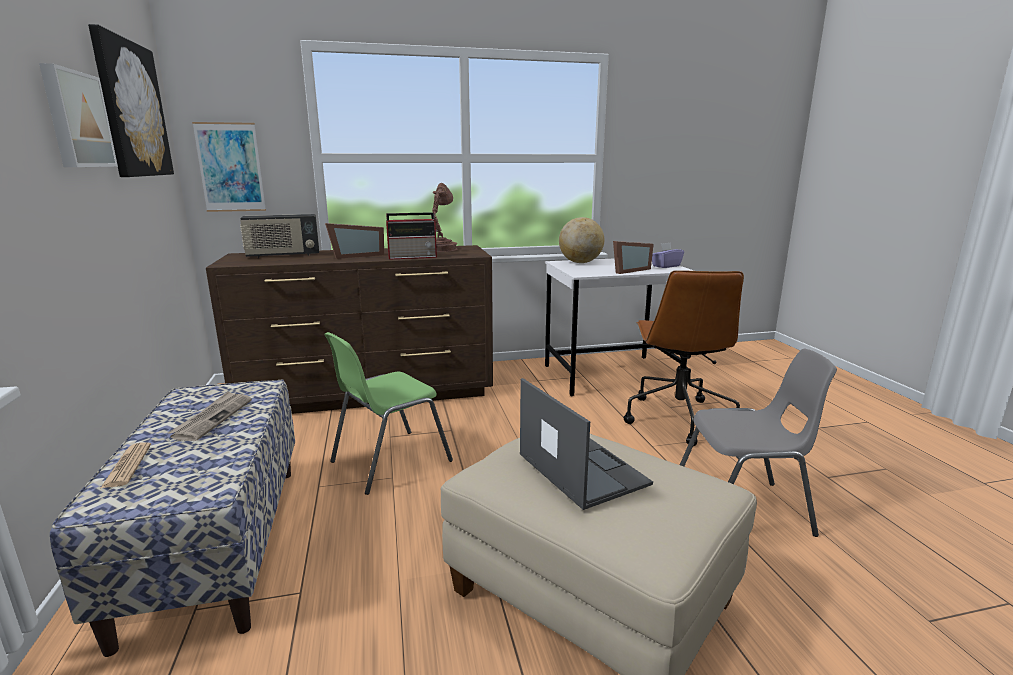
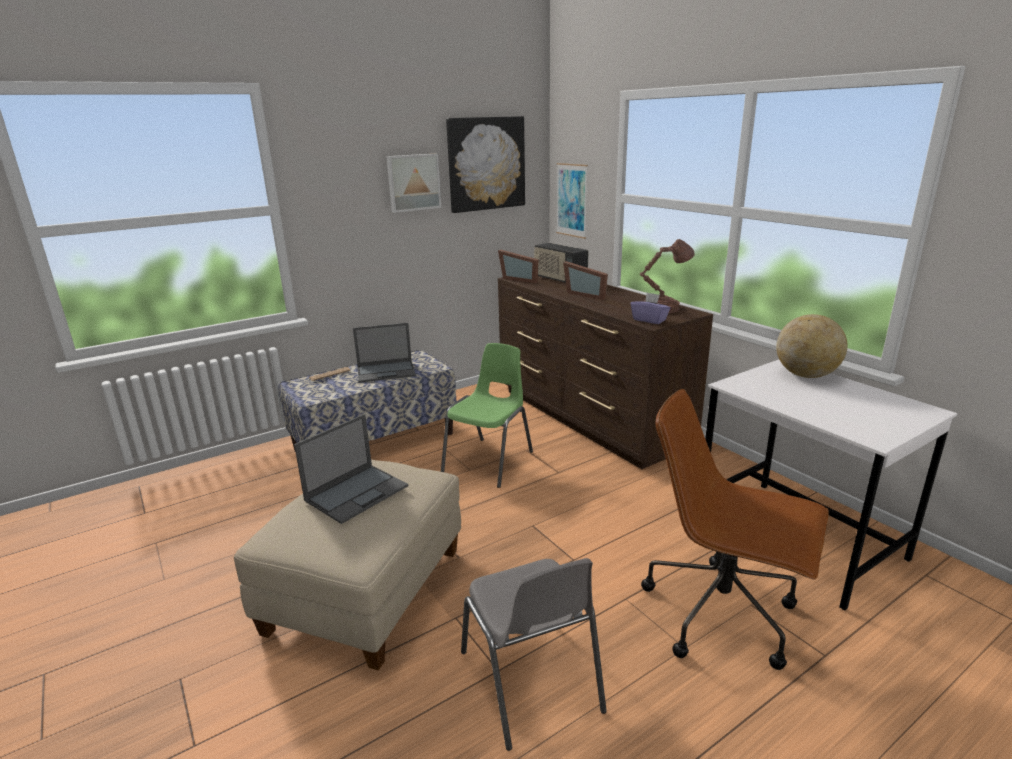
camera: 70 degrees right, 5 degrees up
(212, 418) = (387, 371): newspaper -> laptop
(389, 461) = (490, 461): green chair -> green chair turned 90 degrees clockwise
(413, 257) = (606, 309): radio -> none
(628, 270) = (801, 406): picture frame -> picture frame (520, 279)
(665, 266) = (885, 427): purple tissue box -> purple tissue box (649, 320)
(677, 418) = (722, 614): brown office chair -> brown office chair turned 45 degrees clockwise

